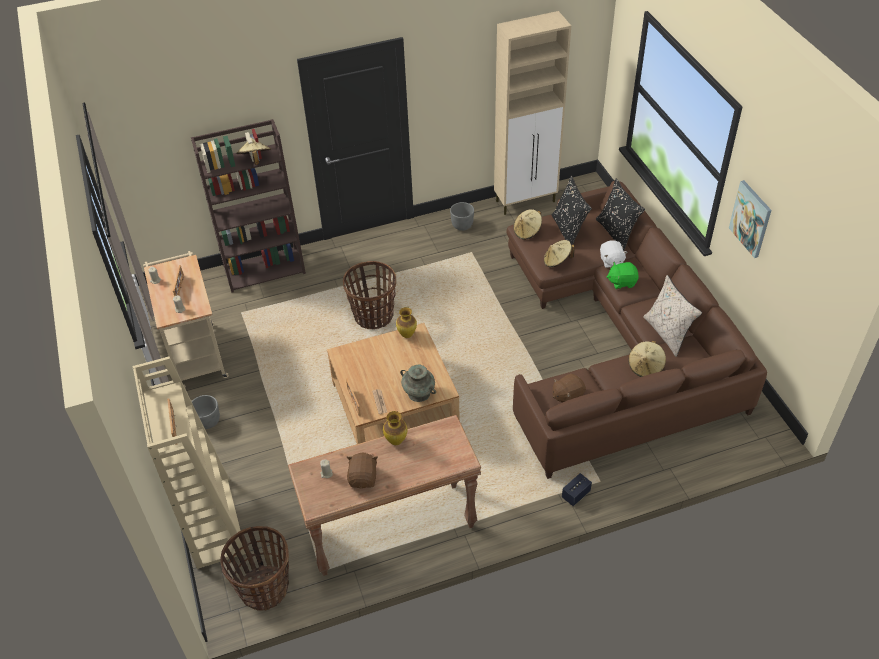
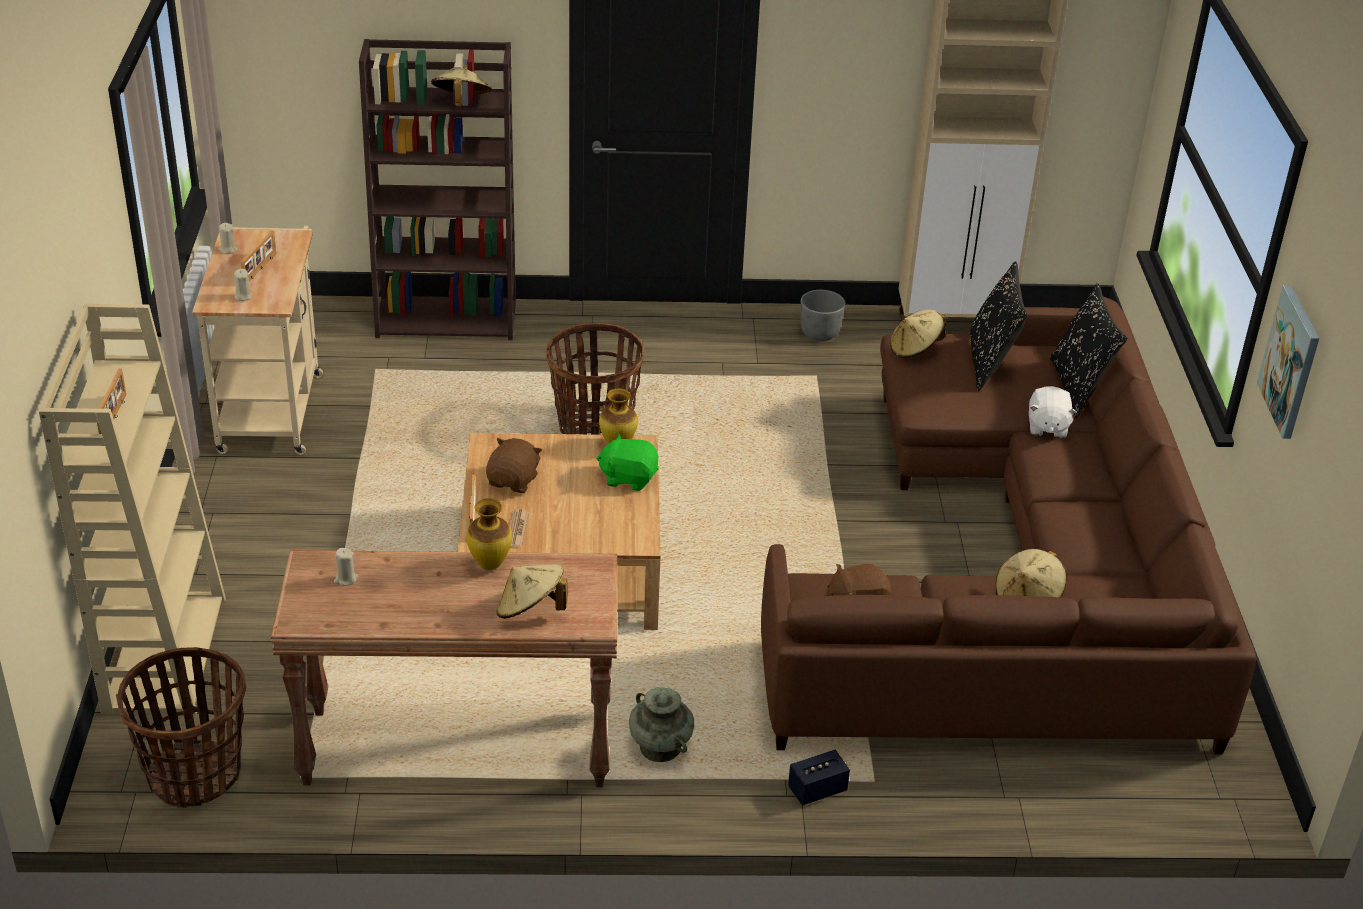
camera: 15 degrees right, 10 degrees down
(208, 421) = (236, 509): grey planter -> none
(363, 478) = (403, 602): brown plush toy -> brown plush toy (514, 481)
(418, 393) = (591, 534): turquoise vase -> turquoise vase (660, 747)
(557, 261) = (945, 403): beige hat -> beige hat (530, 610)
(622, 282) = (1050, 462): green plush toy -> green plush toy (628, 478)
(667, 333) = (1097, 560): beige pillow -> none

